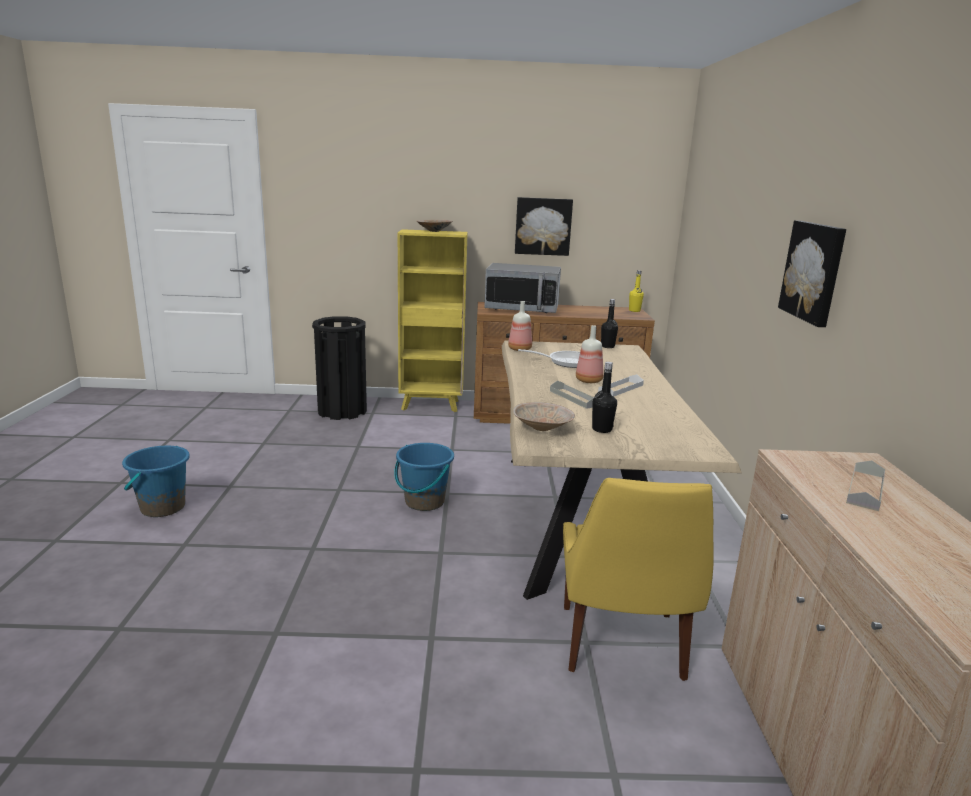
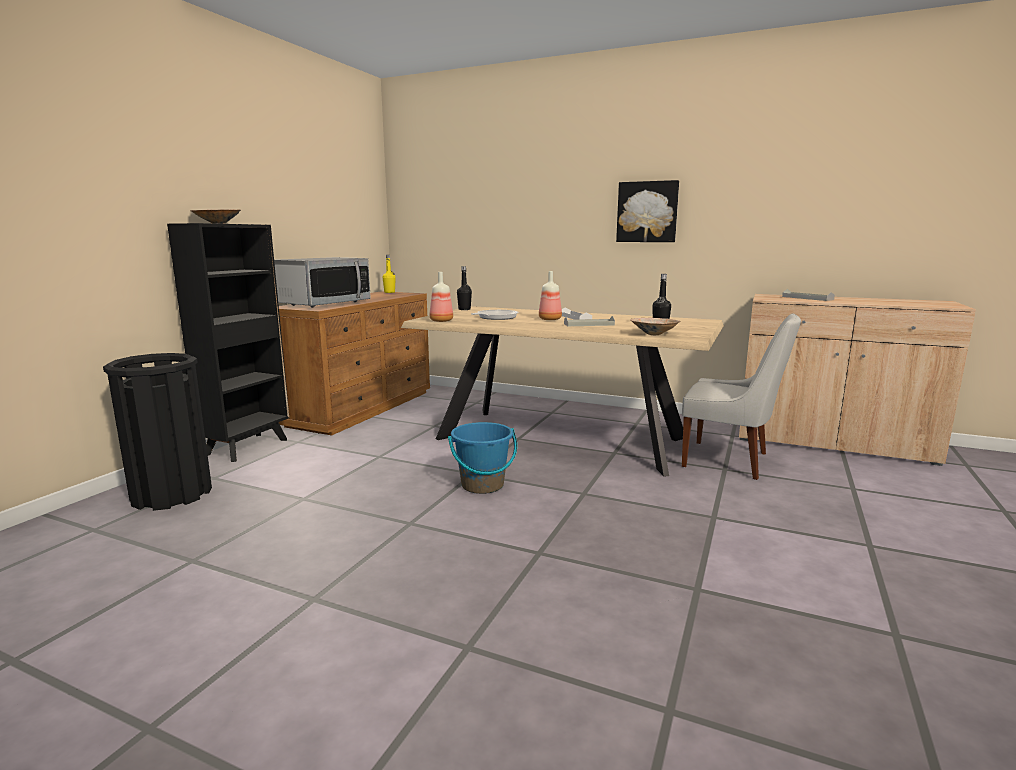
camera: 65 degrees left, 5 degrees down
(162, 507) = (322, 669): blue bucket -> none
(431, 405) = (248, 446): yellow bookcase -> black bookcase
(543, 226) = (302, 217): picture -> none
(622, 645) = (729, 461): yellow chair -> white chair

